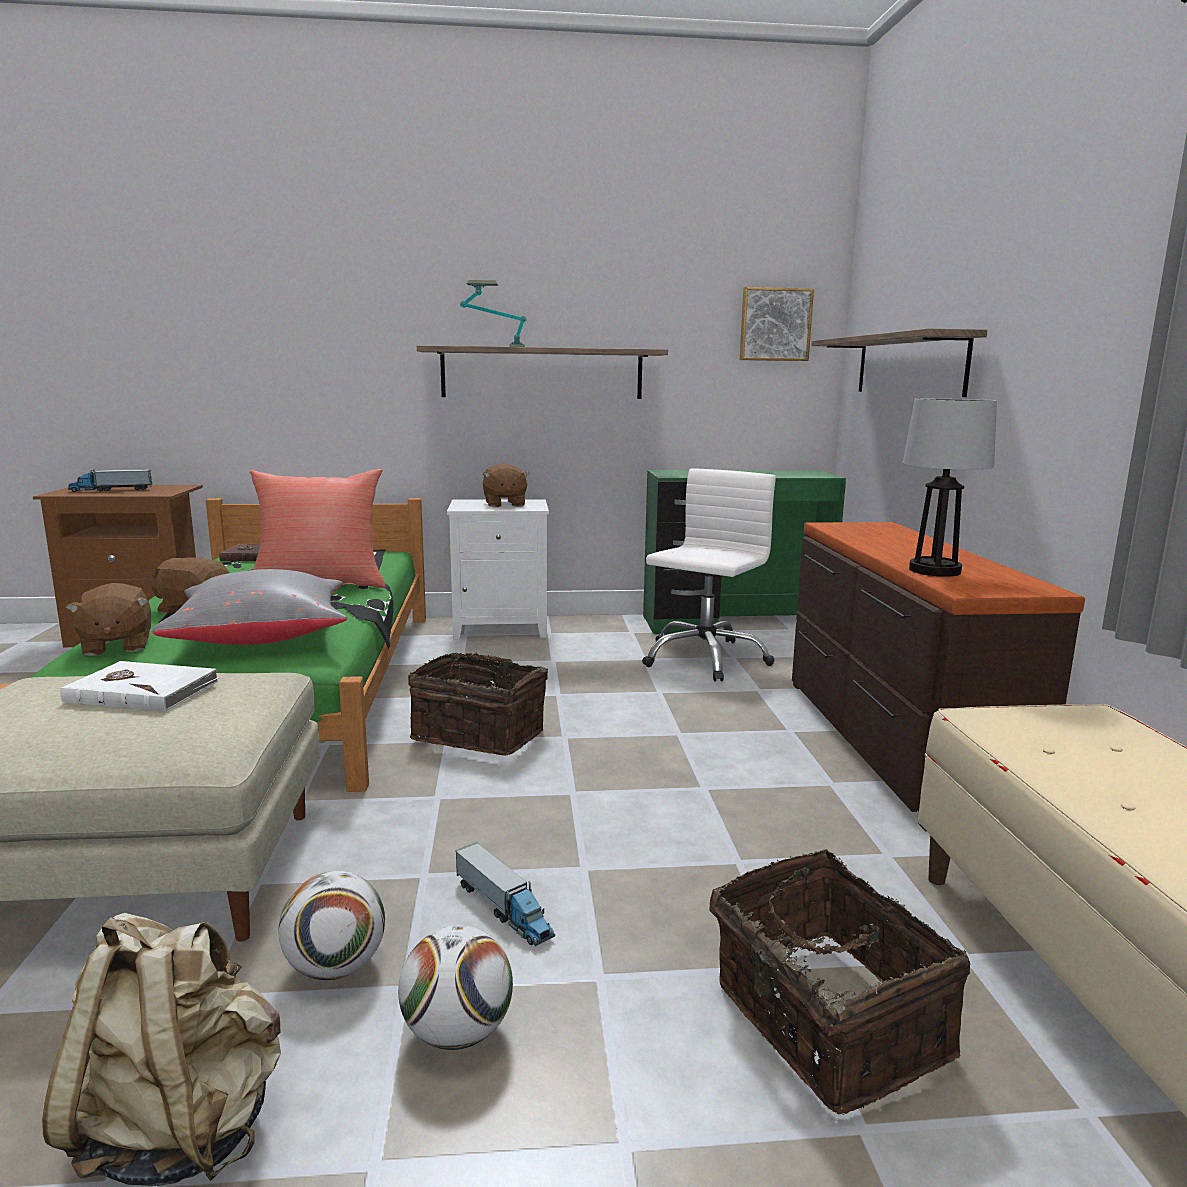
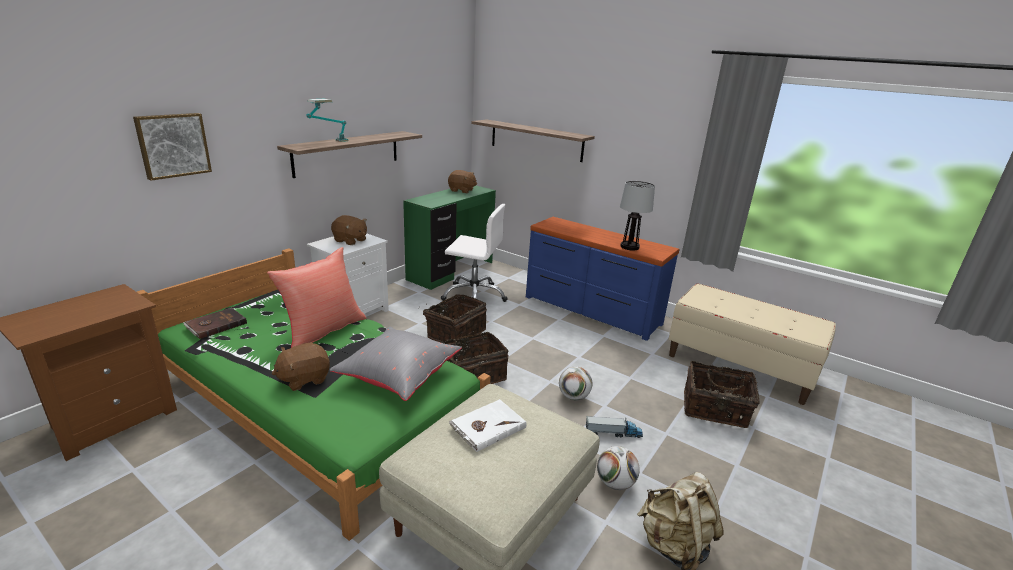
camera: 50 degrees left, 10 degrees up
(111, 490) = (68, 315): toy truck -> none
(116, 646) = (341, 421): brown plush toy -> brown plush toy (462, 190)
(457, 1033) = (671, 472): football -> football (573, 397)
(572, 686) = (455, 333): none -> basket
(704, 658) = (474, 296): white office chair -> white office chair turned 120 degrees clockwise
(775, 324) = (448, 111): picture -> picture (173, 145)
(892, 743) = (591, 311): brown dresser -> blue dresser

